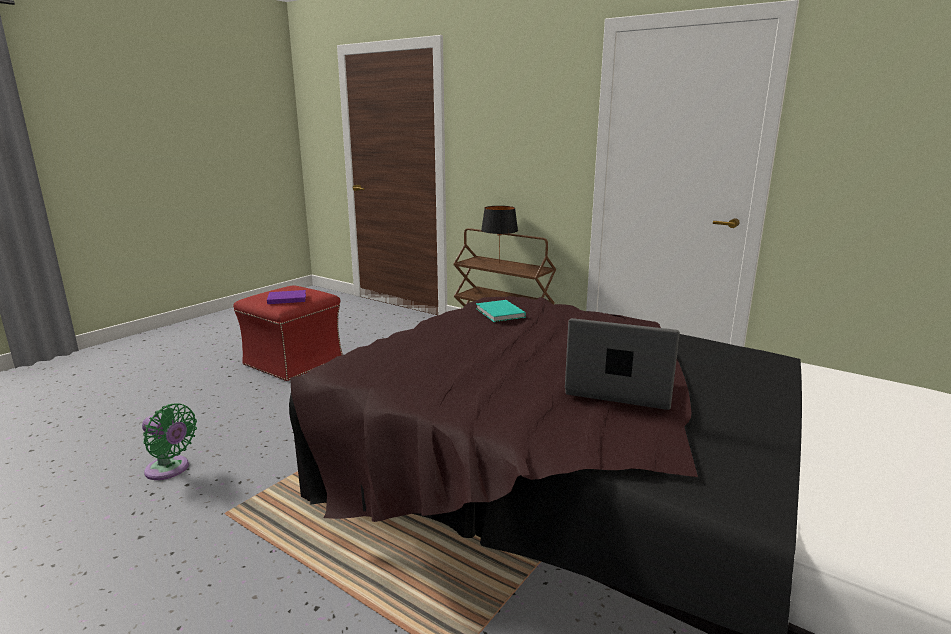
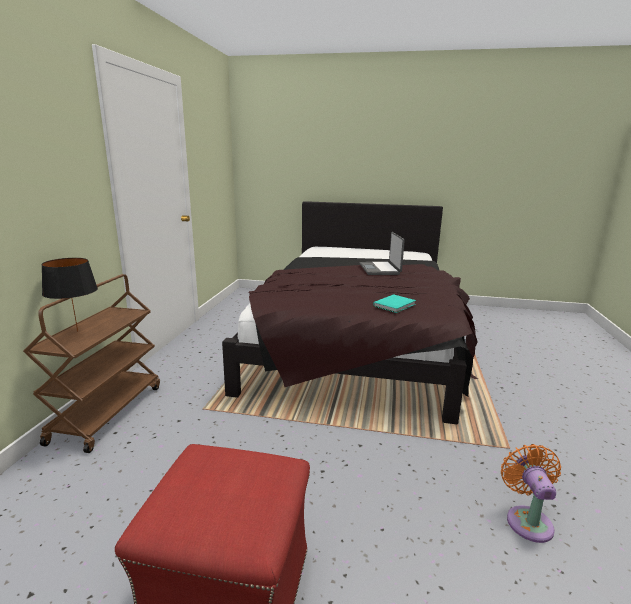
camera: 115 degrees left, 0 degrees up
(170, 470) = (527, 520): green fan -> orange fan
(286, 299) = (250, 474): purple book -> none
(500, 313) = (303, 295): turquoise book -> turquoise book (395, 305)

